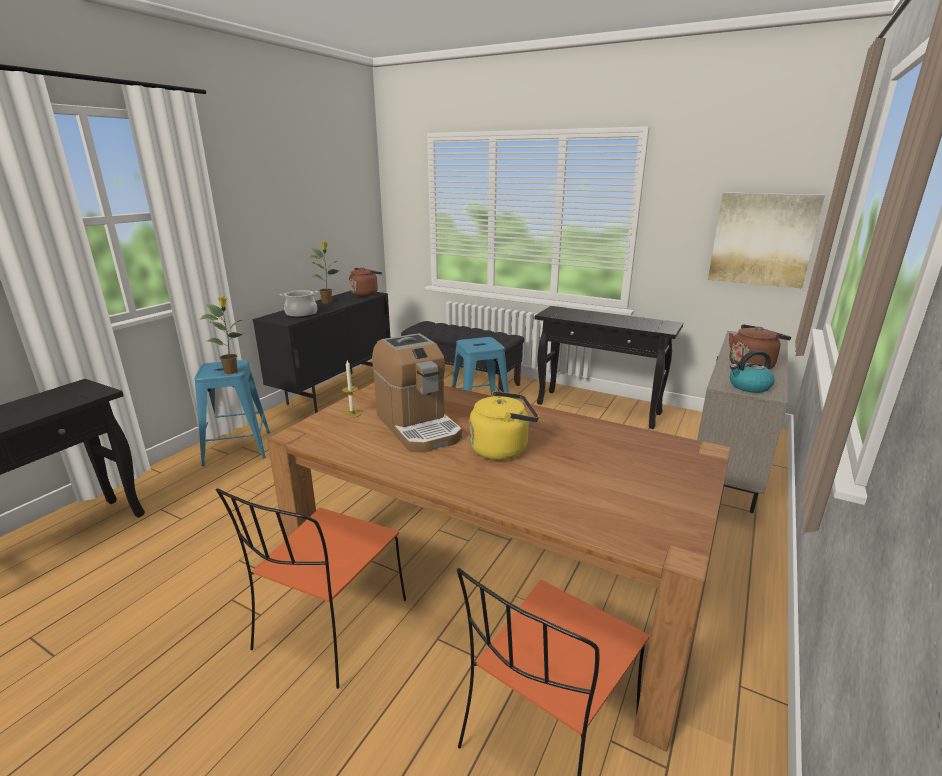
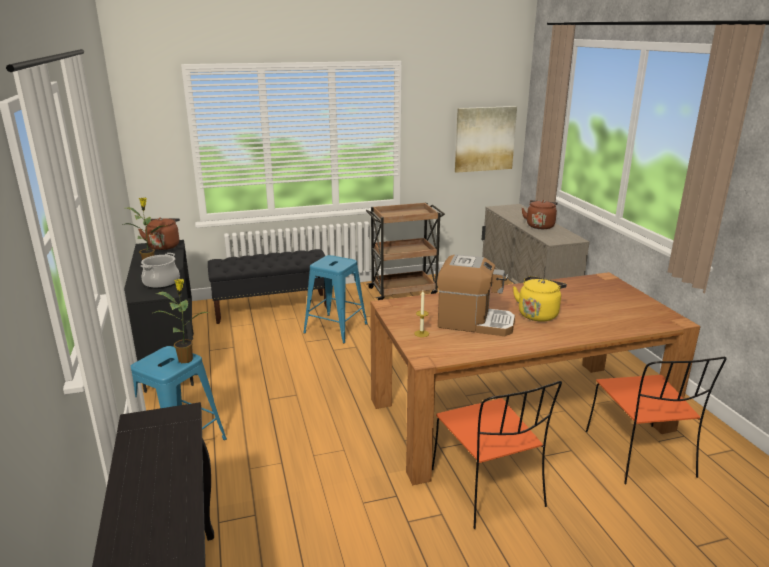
camera: 45 degrees left, 0 degrees up
(599, 409) = (404, 291): black console table -> brown cart
(749, 386) = (561, 238): kettle -> none

